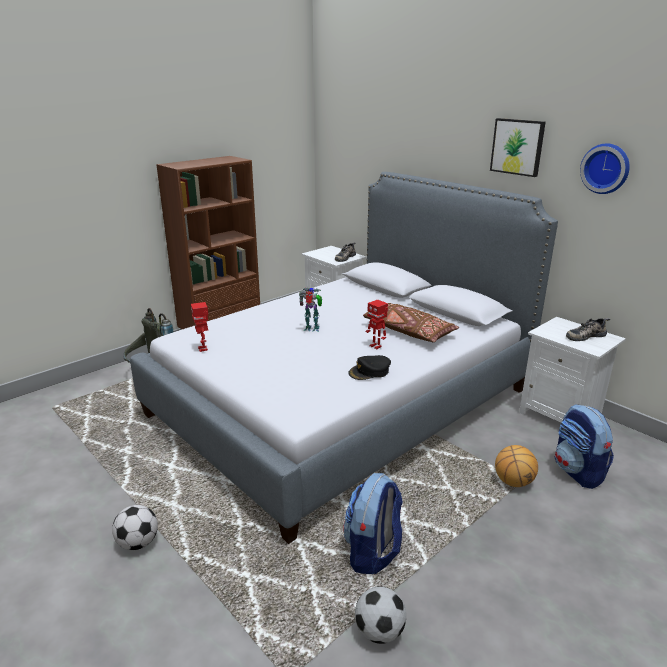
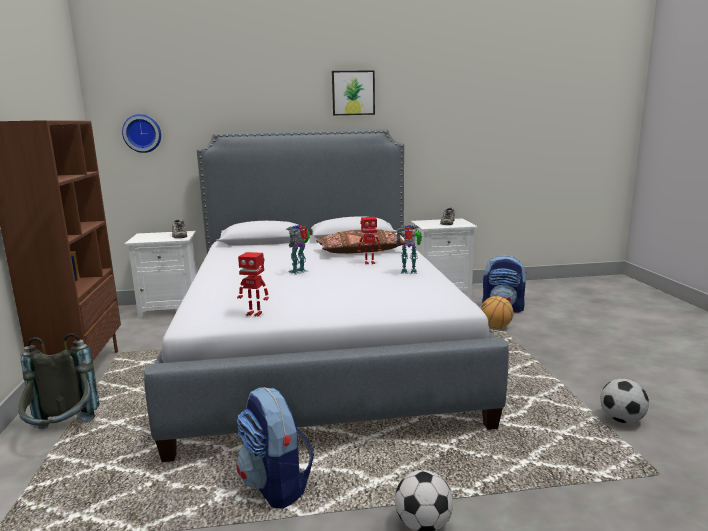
camera: 55 degrees left, 10 degrees down
(369, 372) = (409, 272): black cap -> toy robot
(373, 552) = (534, 396): backpack -> backpack (276, 485)
(606, 168) = (425, 100): wall clock -> wall clock (142, 133)

